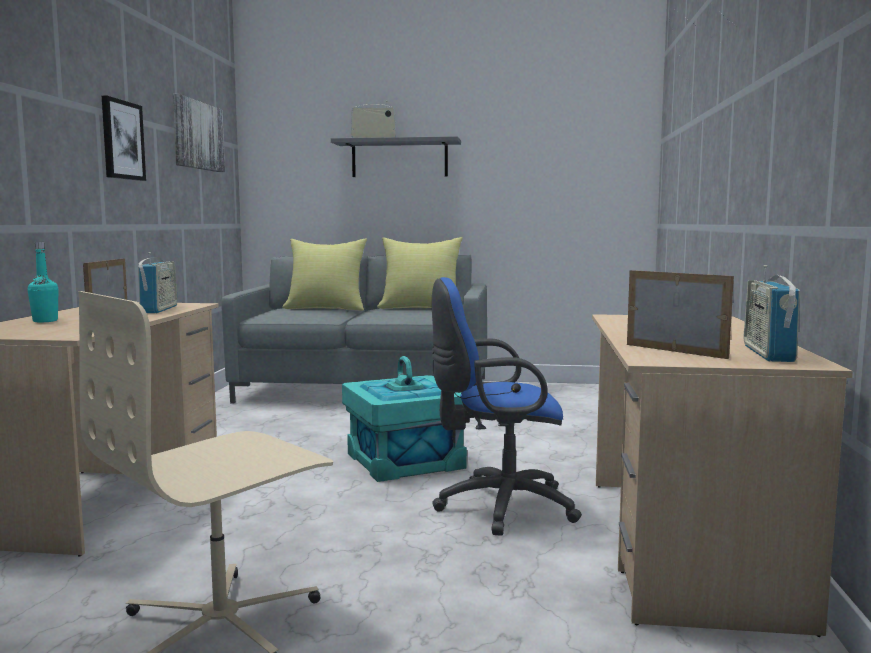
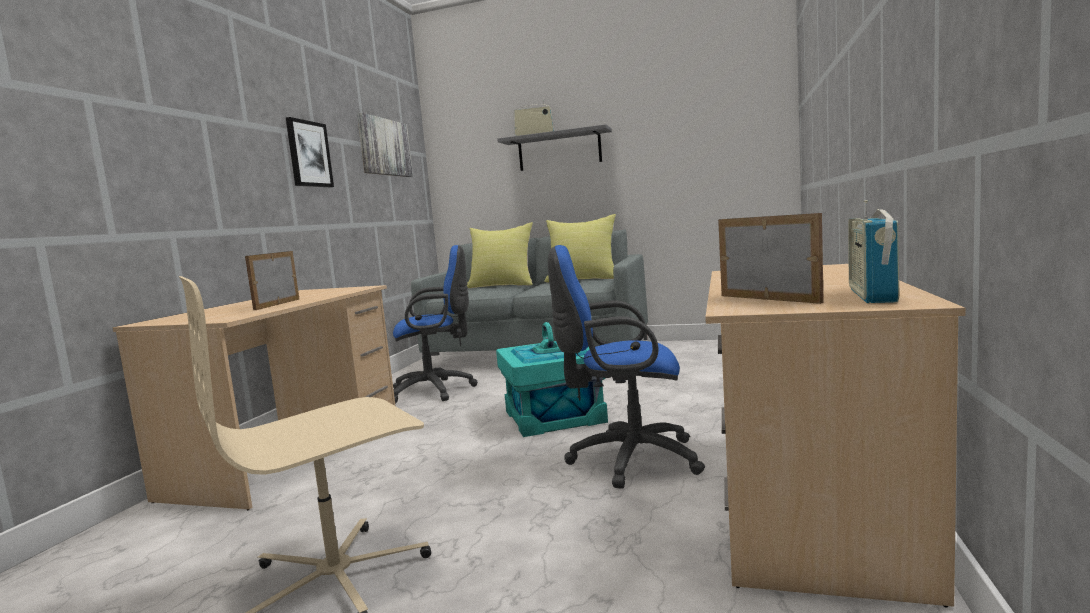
camera: 10 degrees right, 0 degrees up
(45, 321) = (227, 308): turquoise bottle -> none
(159, 309) = (331, 293): radio -> none
(255, 427) = (437, 390): none -> blue office chair

